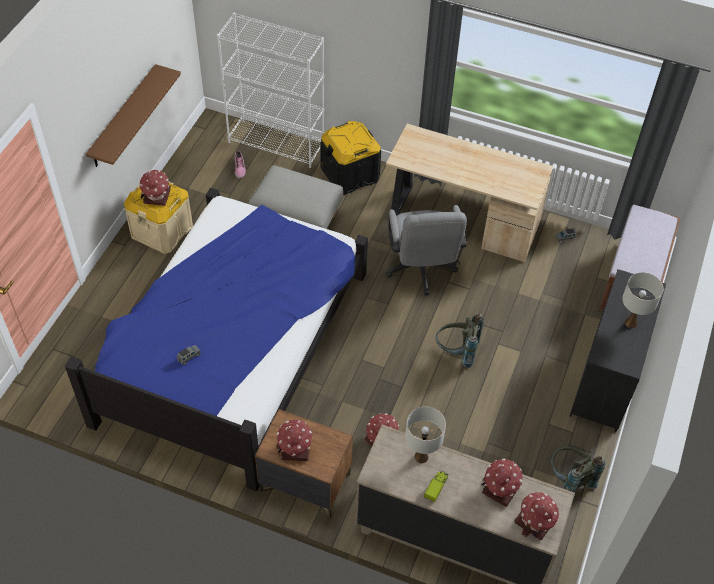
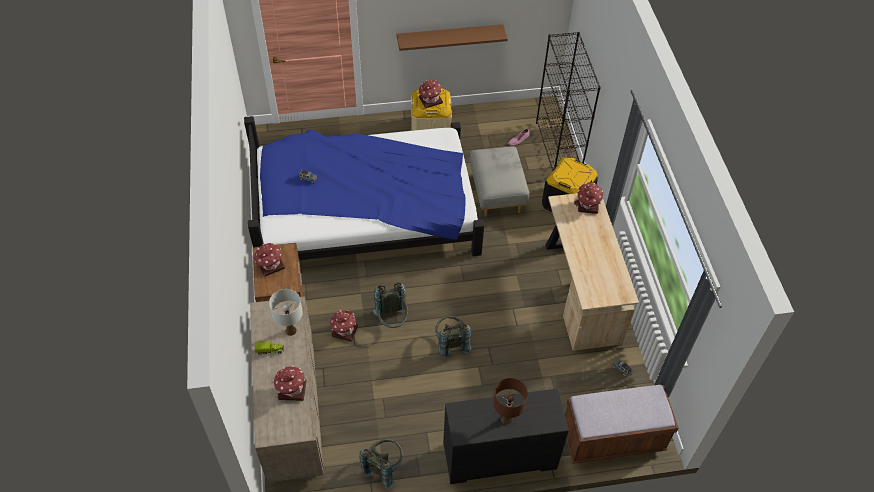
camera: 60 degrees right, 0 degrees up
(277, 144) = (558, 148): white bookcase -> black bookcase
(397, 389) = (392, 320): none -> grey backpack
(421, 271) = (510, 287): grey office chair -> none
(535, 522) = (275, 423): toy house -> toy house (587, 205)
(631, 323) = (506, 419): white table lamp -> brown table lamp

